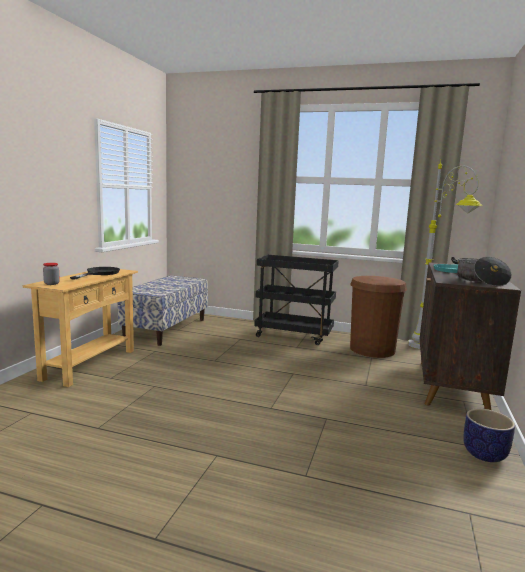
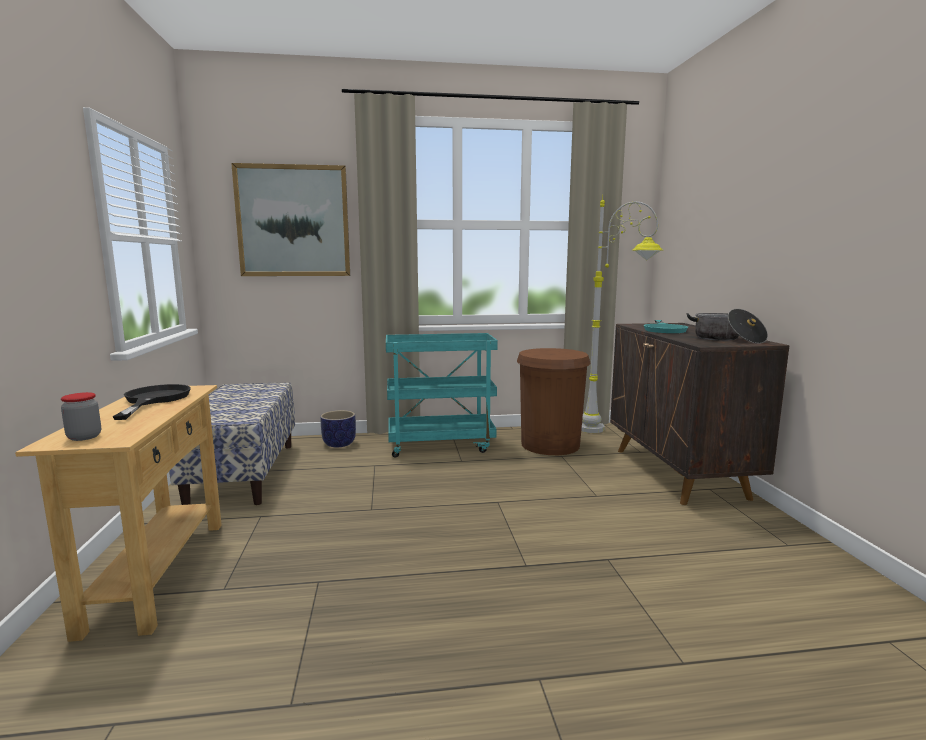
camera: 25 degrees left, 0 degrees up
(221, 176) = (293, 221): none -> picture
(294, 335) = (441, 445): black cart -> turquoise cart
(485, 454) = (805, 552): planter -> planter (339, 443)

